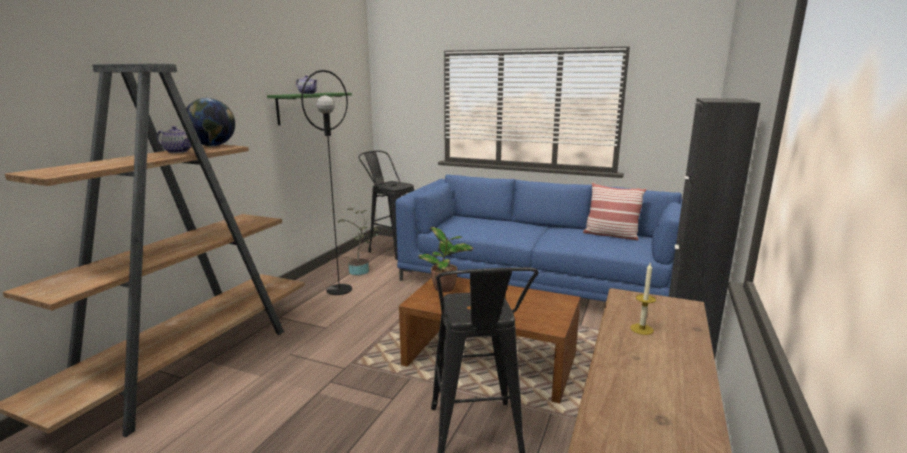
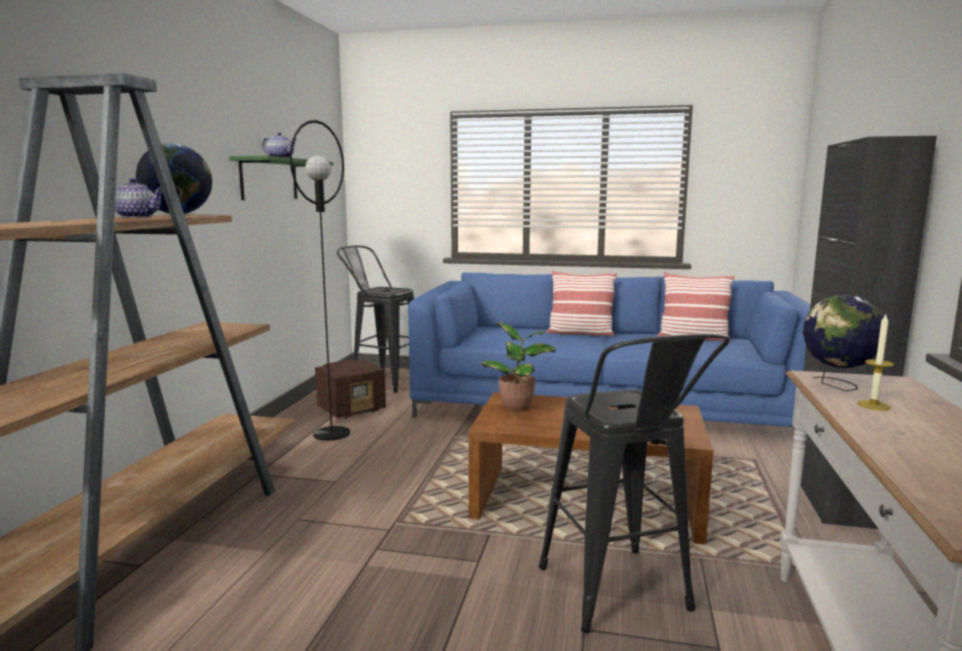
camera: 10 degrees left, 5 degrees down
(361, 271) = (352, 410): potted plant -> radio
(526, 226) = (580, 333): none -> pillow
(632, 307) = (837, 386): none -> globe

